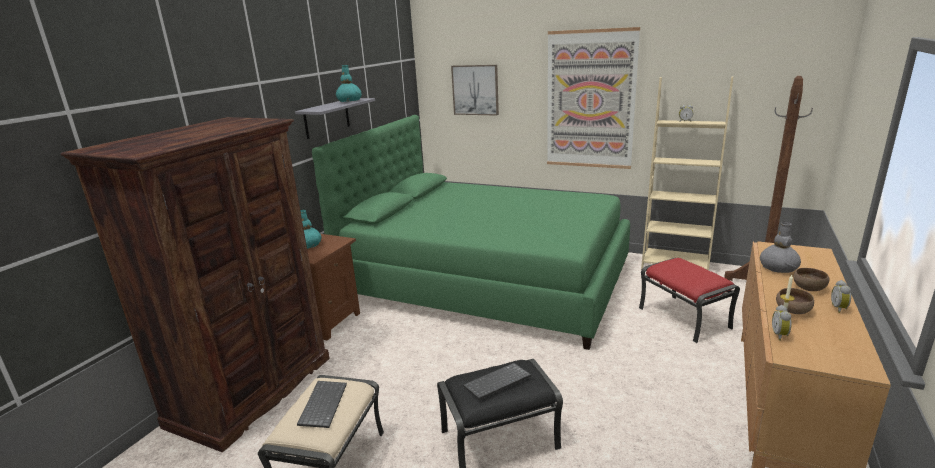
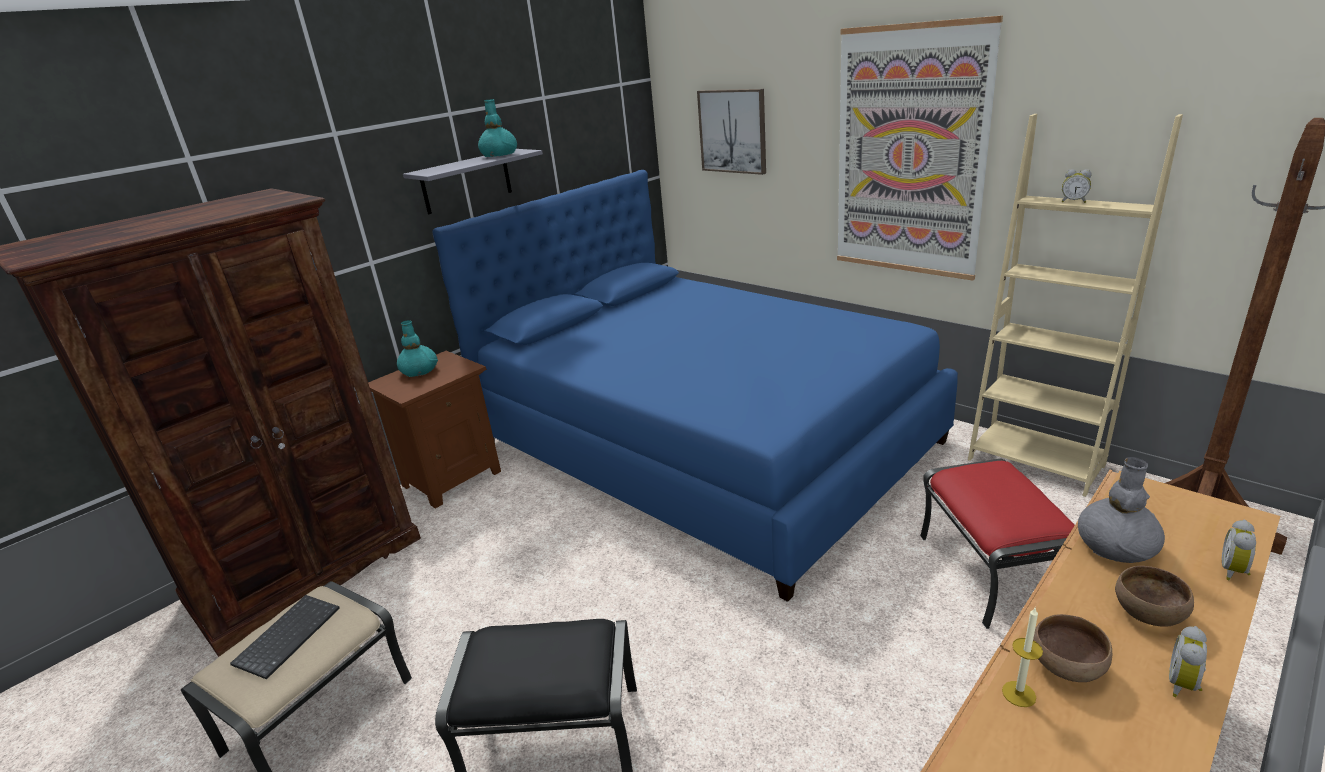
camera: 20 degrees right, 5 degrees up
(486, 280) = (703, 442): green bed -> blue bed
(497, 383) = (530, 659): keyboard -> none
(780, 335) = (991, 726): alarm clock -> alarm clock (1234, 571)

